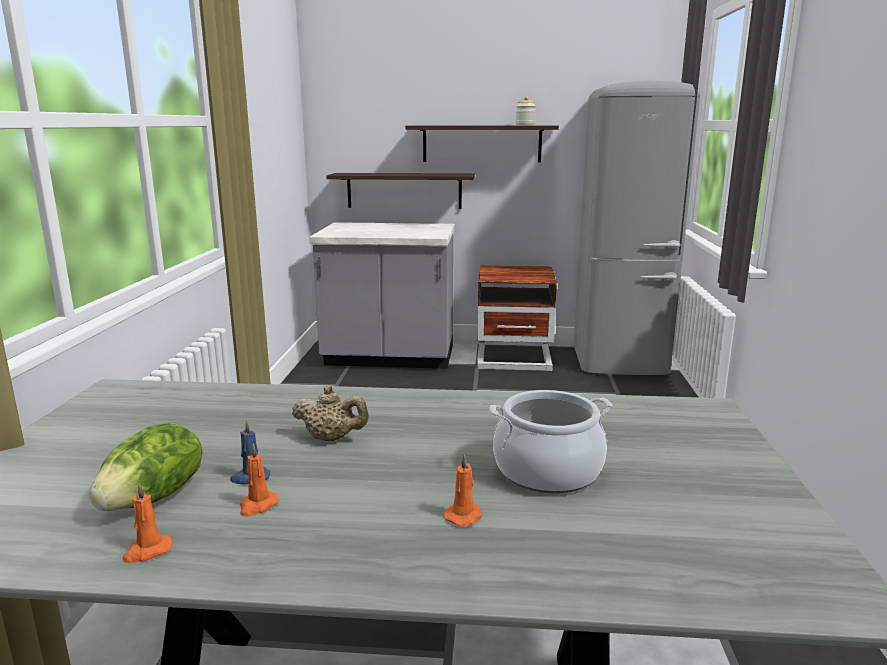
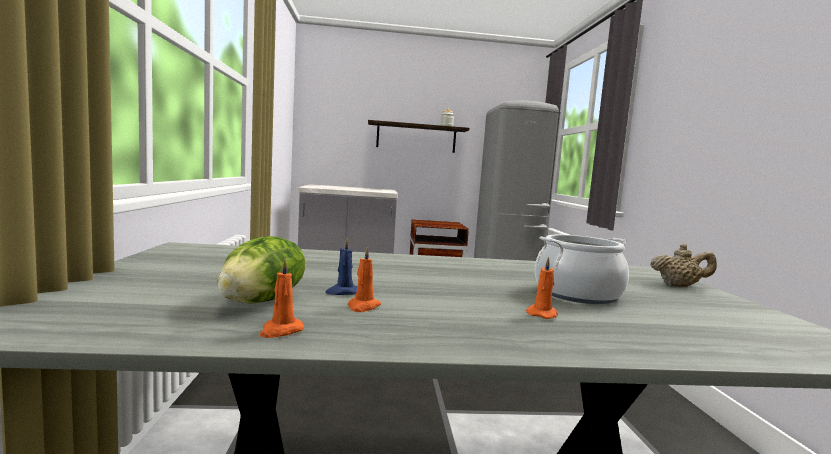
camera: 10 degrees left, 10 degrees down
(331, 438) = (392, 275): beige teapot -> beige teapot (679, 286)
(404, 190) = (361, 165): shelf -> none

